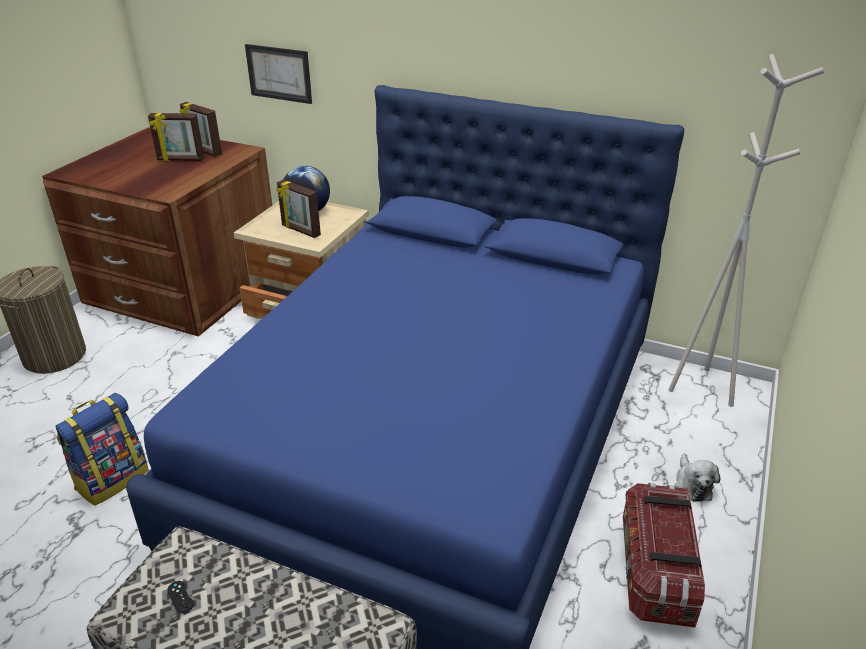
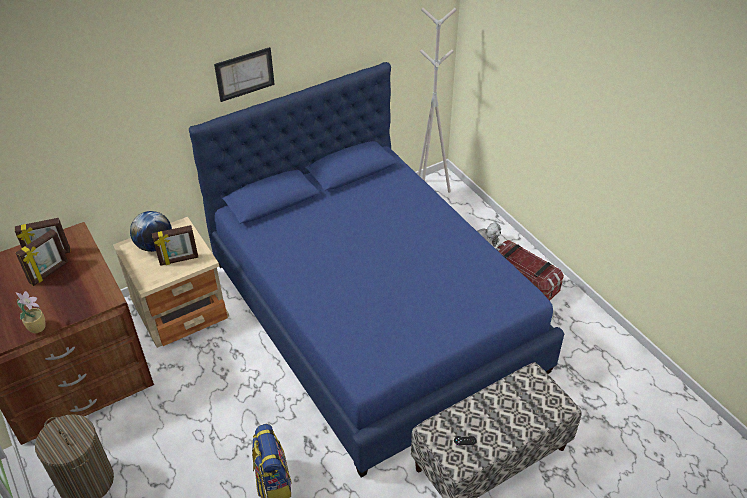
camera: 55 degrees left, 10 degrees up
(105, 181) = (37, 327): none -> potted plant
(279, 73) = (87, 159): picture -> picture (244, 74)

